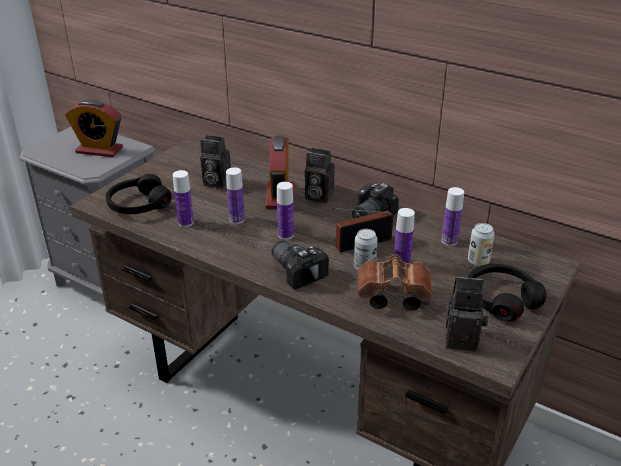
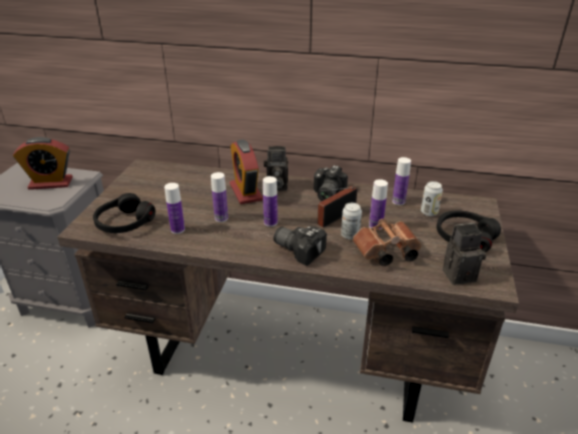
camera: 20 degrees left, 0 degrees up
(215, 182) = (182, 191): camera -> none

